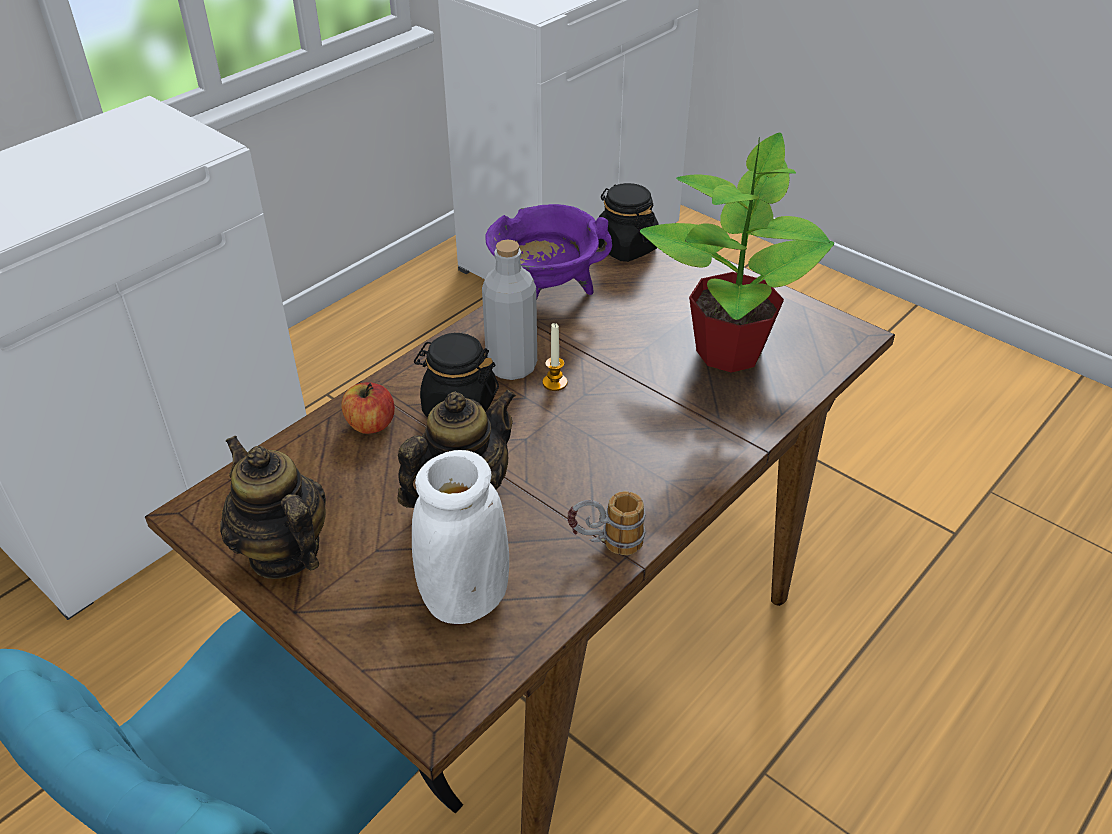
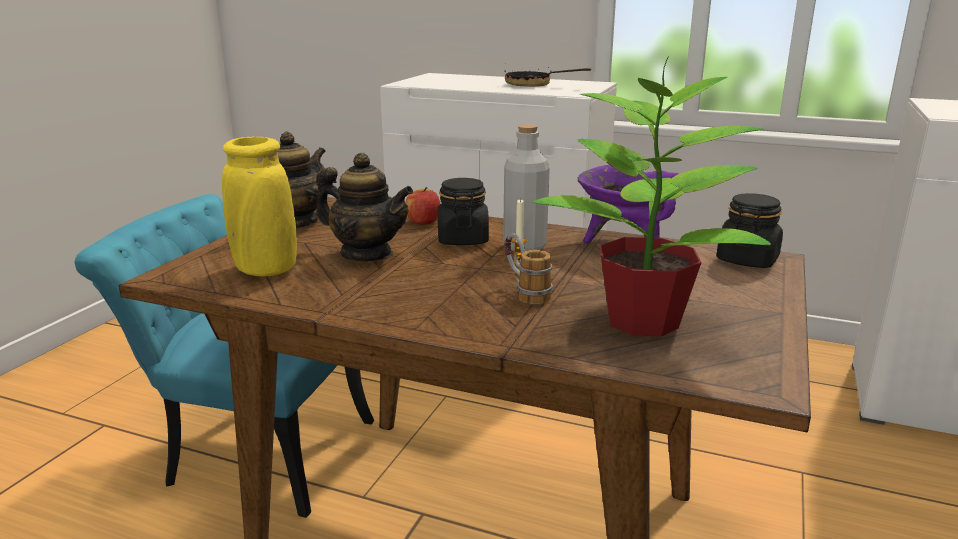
camera: 70 degrees right, 20 degrees down
(97, 158) = (535, 85): none -> frying pan
(466, 599) = (266, 270): white vase -> yellow vase
(605, 544) = (337, 303): mug -> mug (524, 292)

